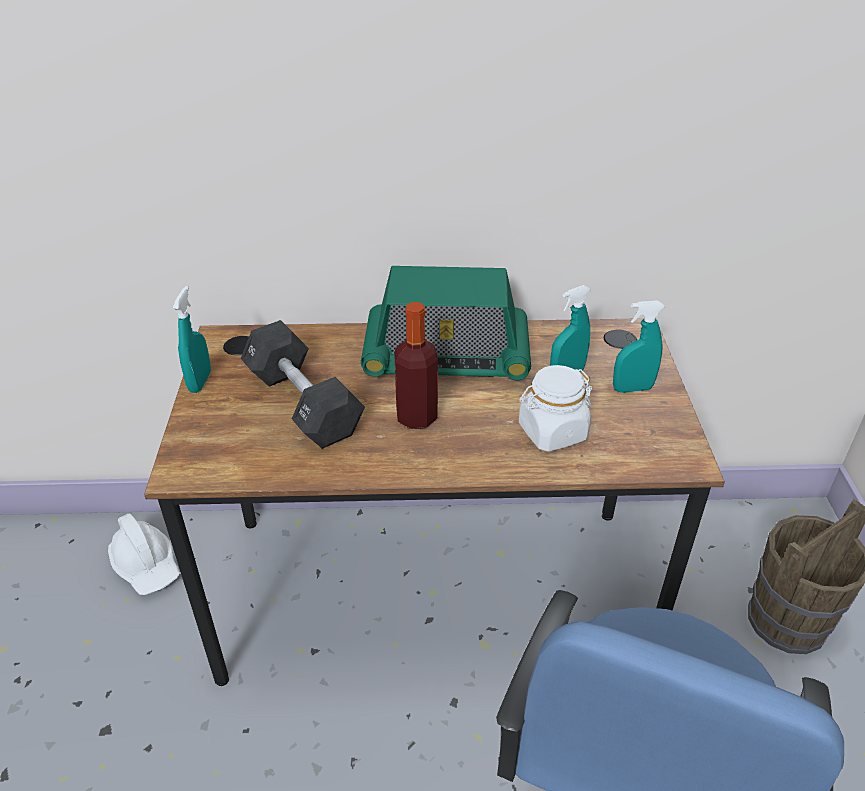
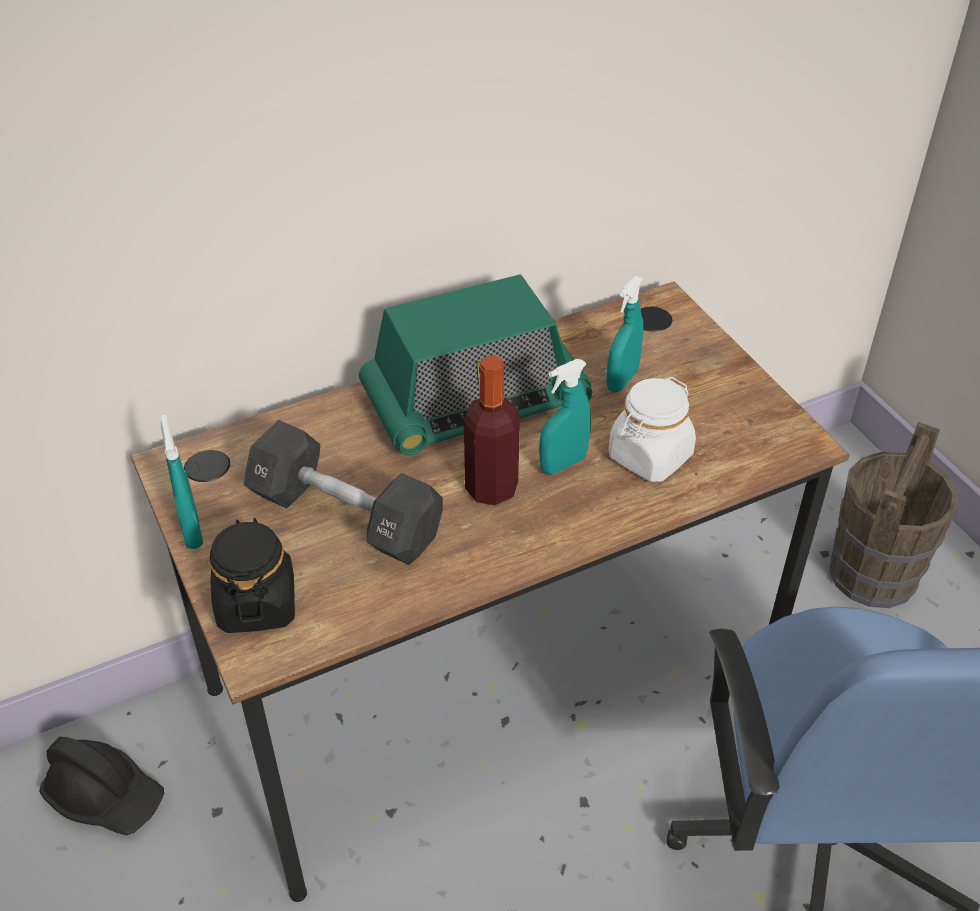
camera: 25 degrees left, 5 degrees up
(147, 565) = (105, 795): white hard hat -> black hard hat
(205, 439) = (257, 604): none -> black jar
(632, 388) = (701, 377): turquoise spray bottle -> turquoise spray bottle (563, 464)

